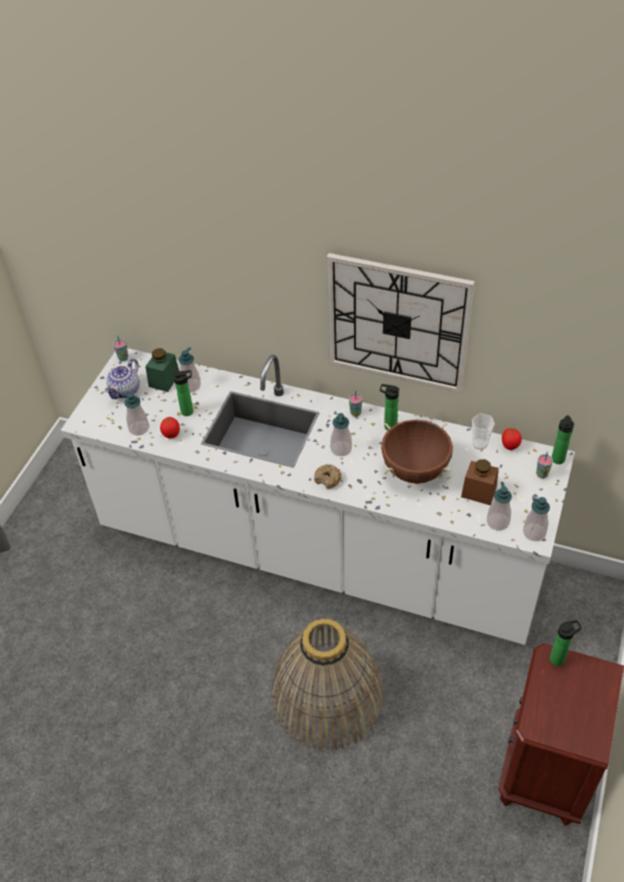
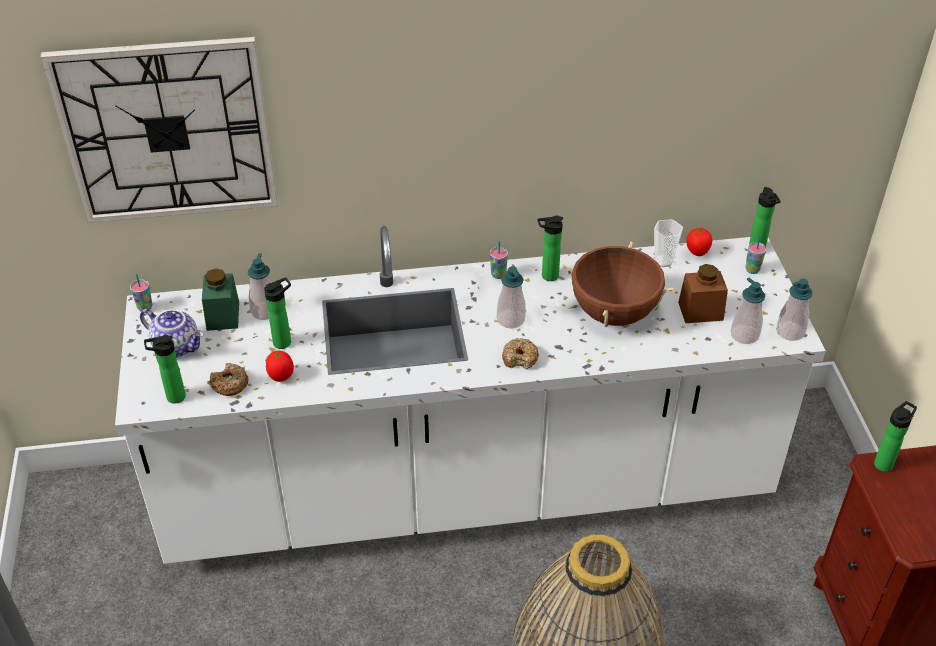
camera: 30 degrees left, 5 degrees down
(102, 424) = (173, 397): none -> bottle
(125, 391) = (177, 346): teapot -> teapot turned 60 degrees counterclockwise
(139, 428) = (230, 384): soap dispenser -> donut
(397, 323) = (542, 132): wall clock -> wall clock (167, 131)

